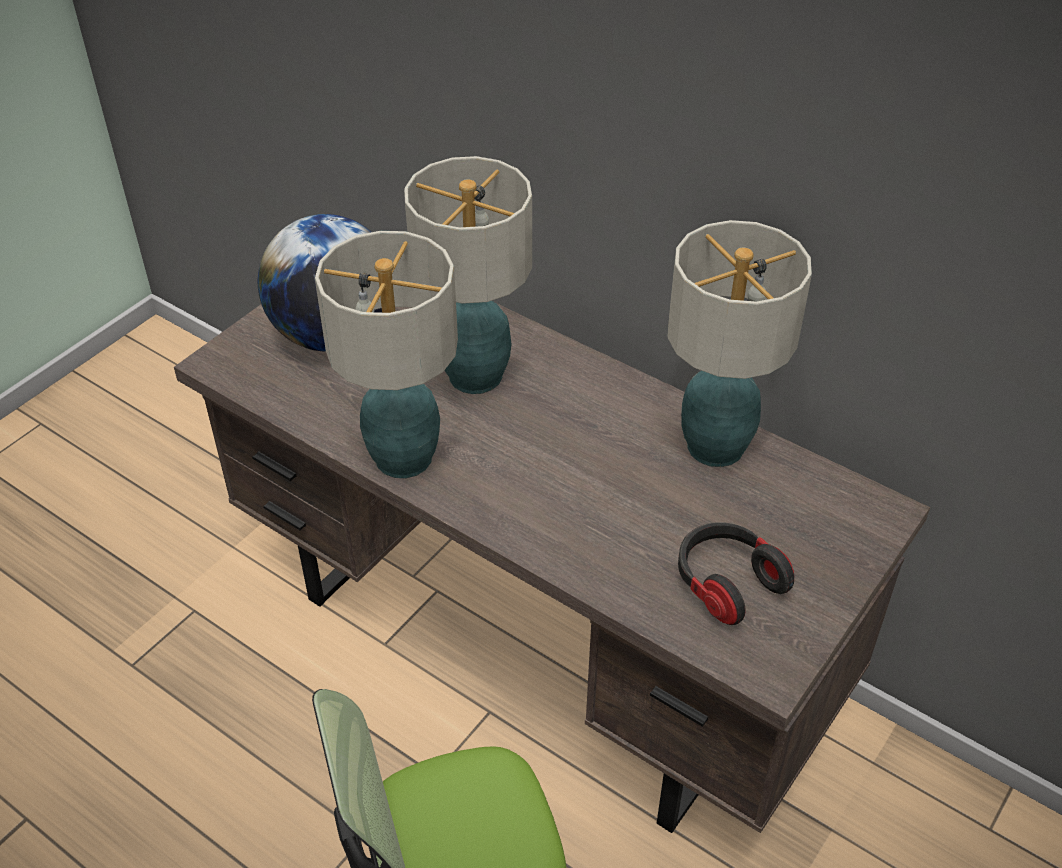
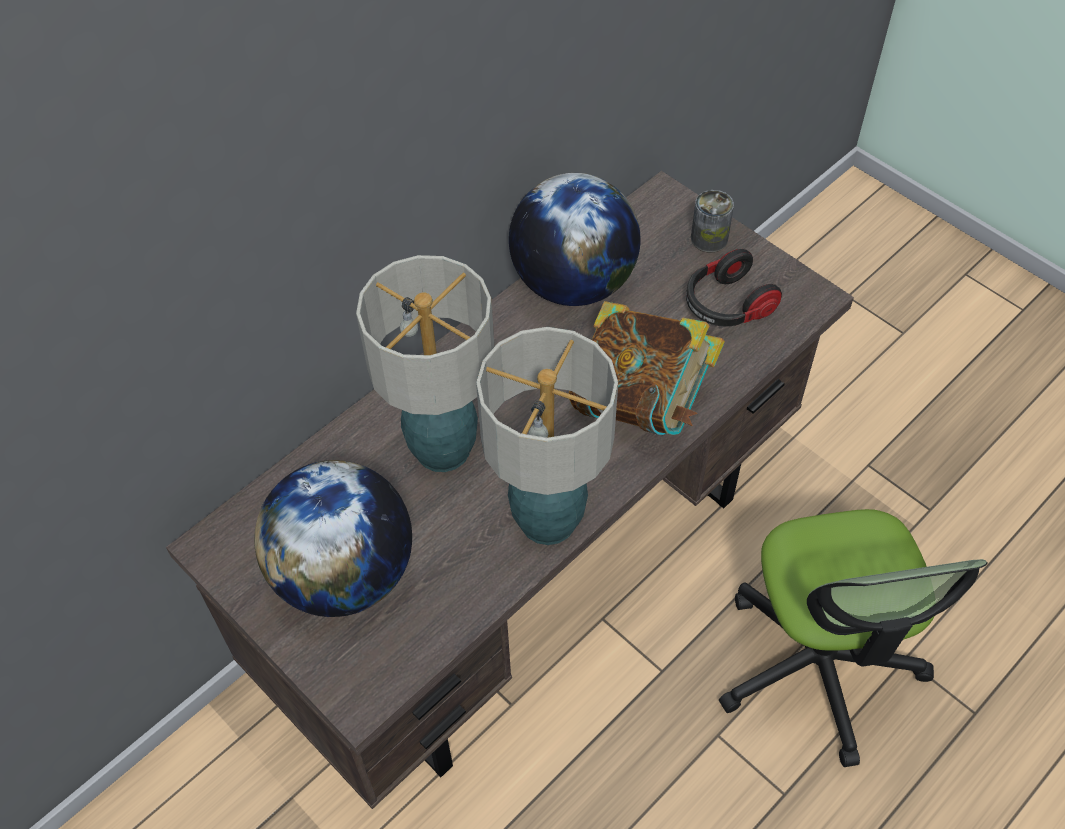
camera: 80 degrees left, 10 degrees up
(564, 516) = (641, 401): none -> book
(715, 445) = (573, 283): table lamp -> globe
(831, 560) = (709, 238): none -> can

